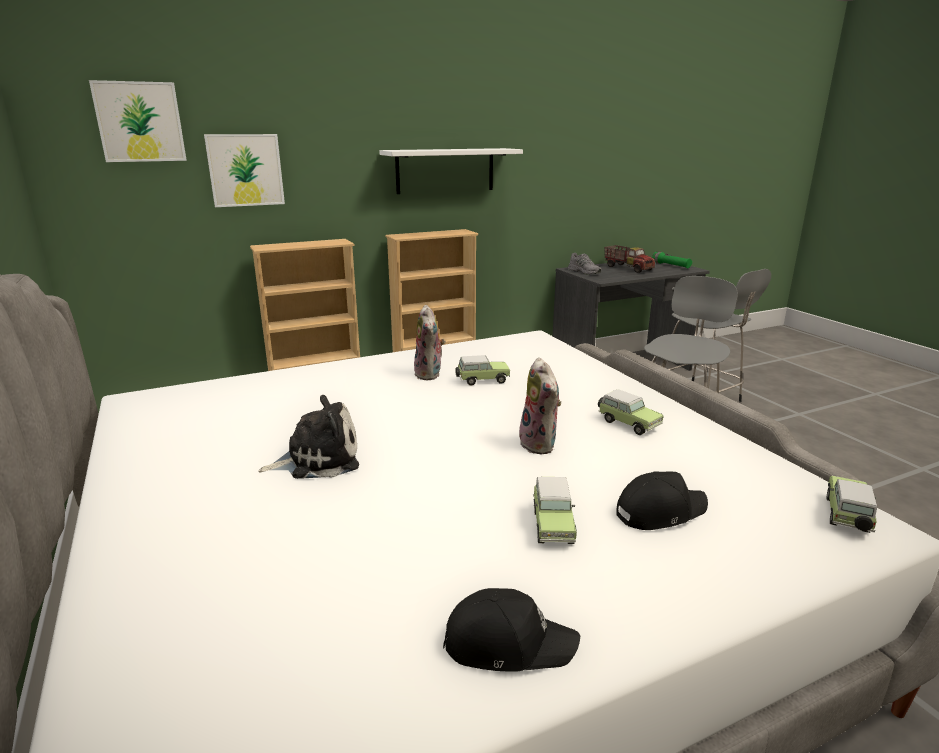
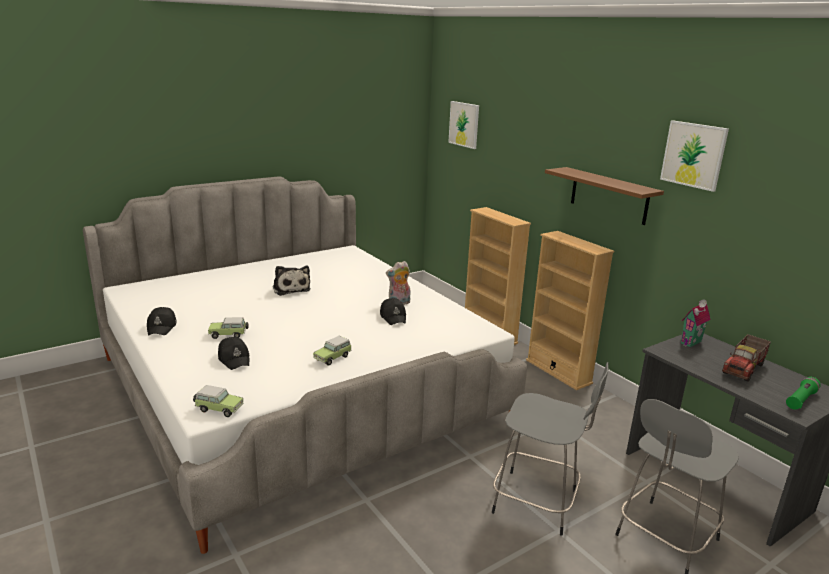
camera: 80 degrees right, 0 degrees up
(245, 170) = (497, 161): picture -> picture (693, 155)
(445, 170) = (609, 195): white shelf -> brown shelf
(481, 380) = (393, 317): toy car -> black cap
(541, 444) = (305, 333): plush toy -> none
(584, 272) = (692, 343): grey shoe -> toy house

